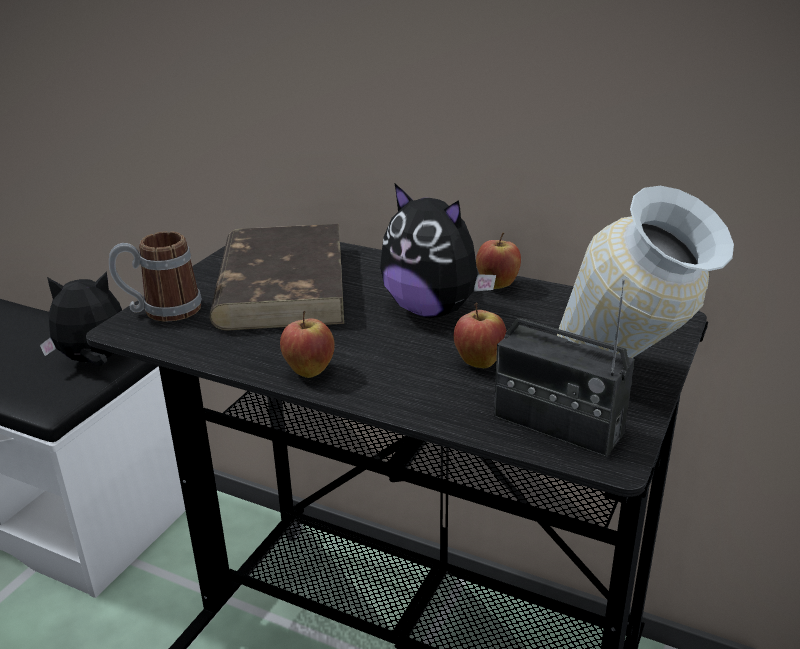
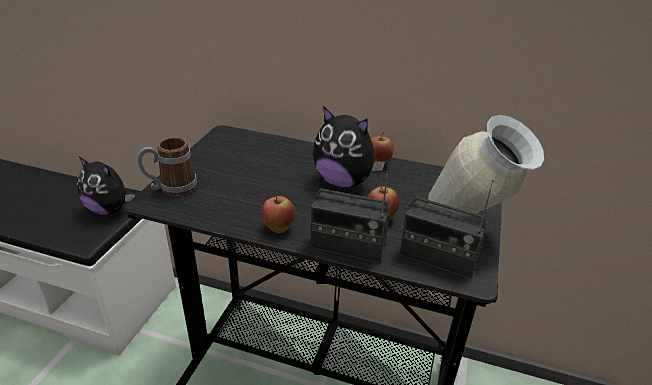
camera: 10 degrees left, 5 degrees up
(94, 361) = (110, 210): plush toy -> plush toy turned 135 degrees counterclockwise
(281, 284) = (245, 166): brown book -> none
(412, 402) = (347, 247): none -> radio

